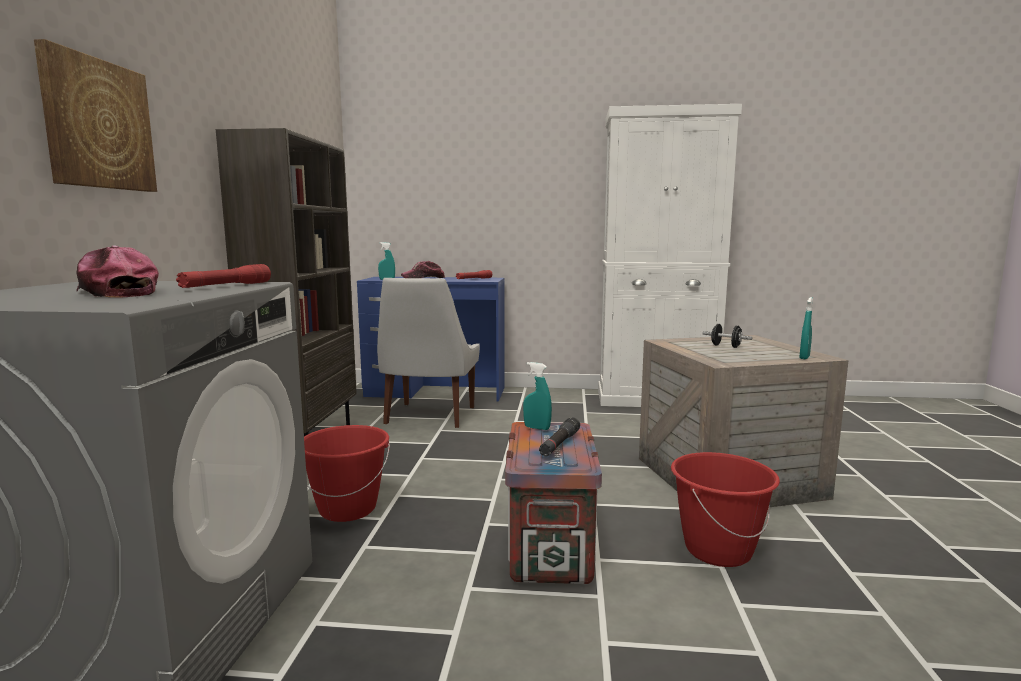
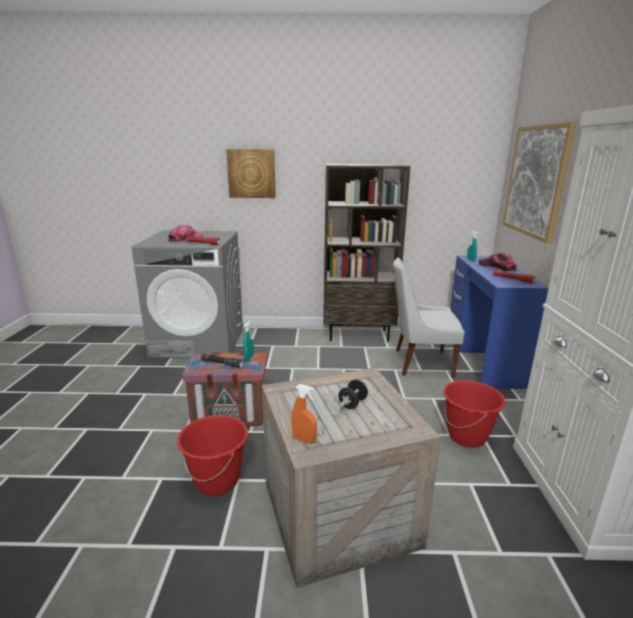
camera: 85 degrees right, 10 degrees up
(348, 509) = (276, 358): red bucket -> red bucket (467, 436)
(433, 179) = (536, 181): none -> picture
(804, 357) = (304, 440): turquoise spray bottle -> orange spray bottle

